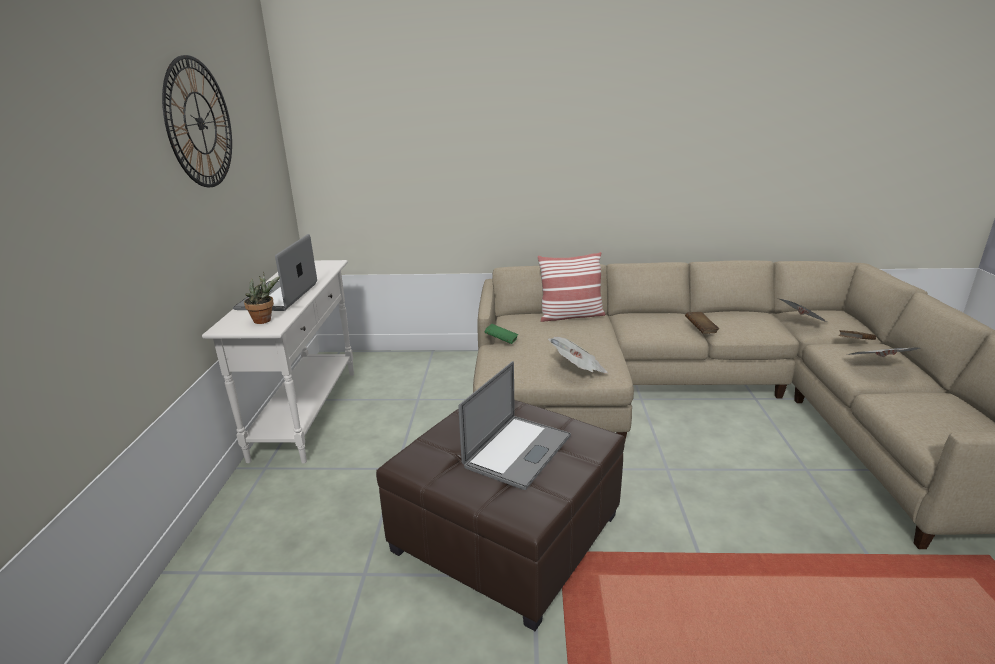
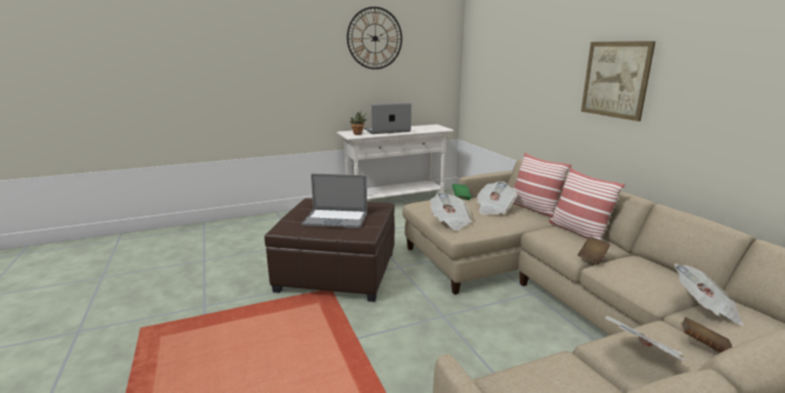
camera: 65 degrees right, 5 degrees down
(560, 334) = (494, 209): none -> newspaper
(603, 151) = (615, 79): none -> picture
(642, 316) = (578, 231): none -> pillow

